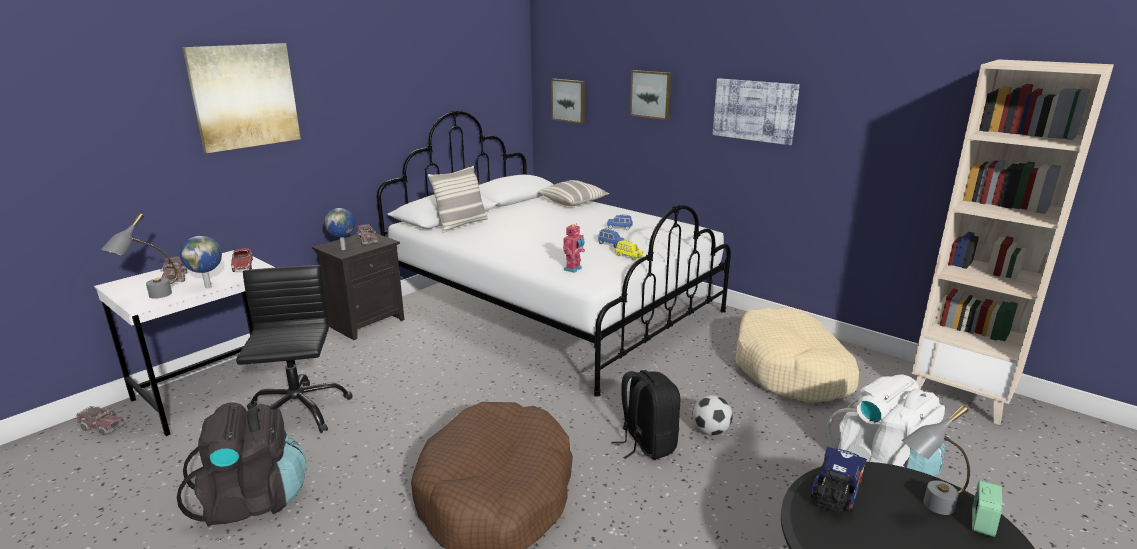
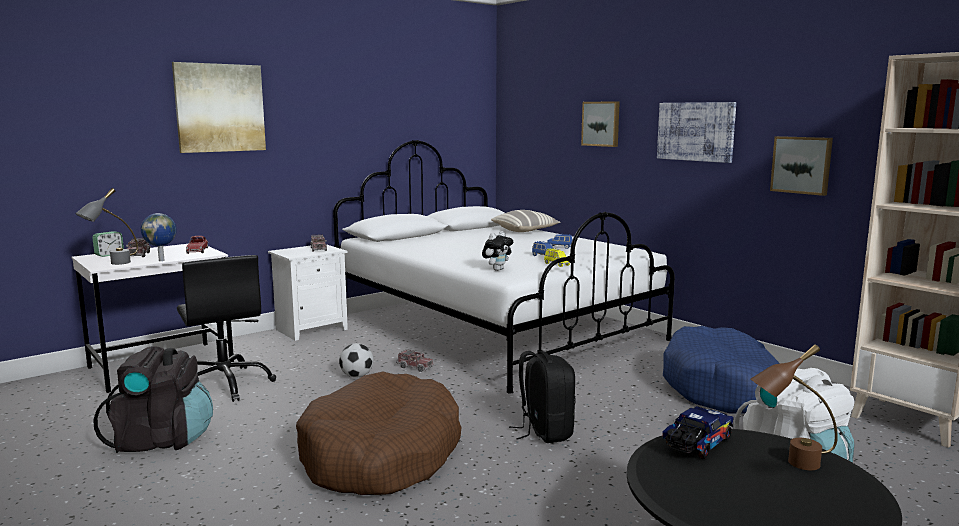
camera: 10 degrees right, 10 degrees down
(101, 427) = (57, 383): toy truck -> toy truck (415, 367)
(298, 411) = (225, 385): black office chair -> black office chair turned 150 degrees clockwise
(344, 249) = (295, 253): globe -> none
(366, 322) = (312, 329): black nightstand -> white nightstand
(461, 225) = (408, 240): pillow -> none
(569, 100) = (528, 136): picture -> picture (801, 165)
(574, 269) = (497, 269): toy robot -> plush toy
(710, 431) = (616, 427): football -> football (357, 376)
(791, 370) = (724, 389): beige dog bed -> blue dog bed
(927, 507) = (790, 464): grey table lamp -> brown table lamp
(982, 523) = (845, 479): alarm clock -> alarm clock (109, 254)

